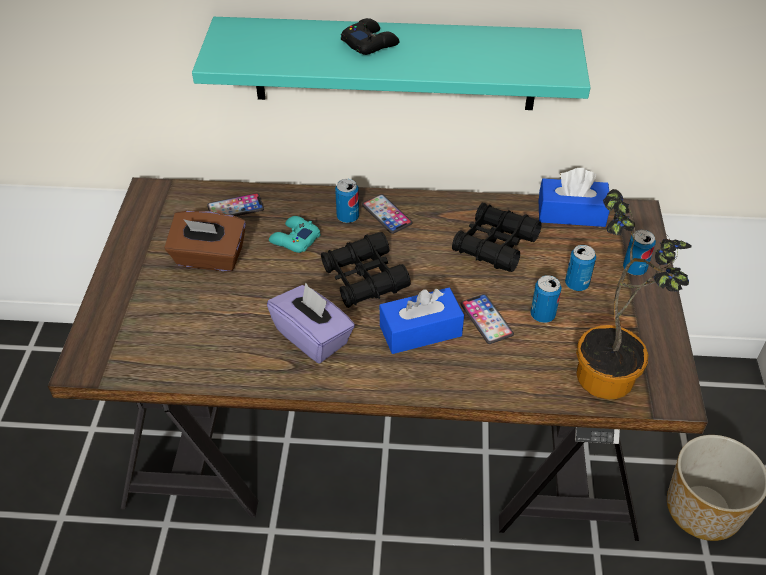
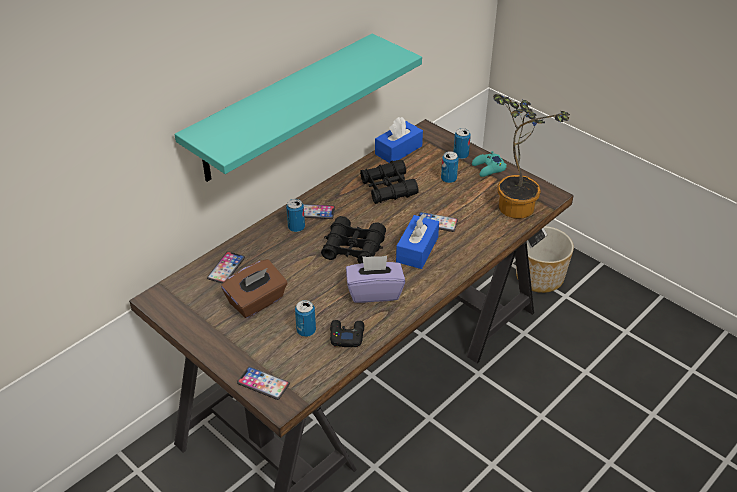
camera: 50 degrees left, 5 degrees down
(98, 335) = (263, 383): none -> phone
(294, 239) = (287, 258): turquoise game controller -> turquoise game controller (488, 168)
(370, 43) = (289, 96): black game controller -> black game controller (346, 336)
(542, 315) = (455, 202): can -> can (306, 331)

